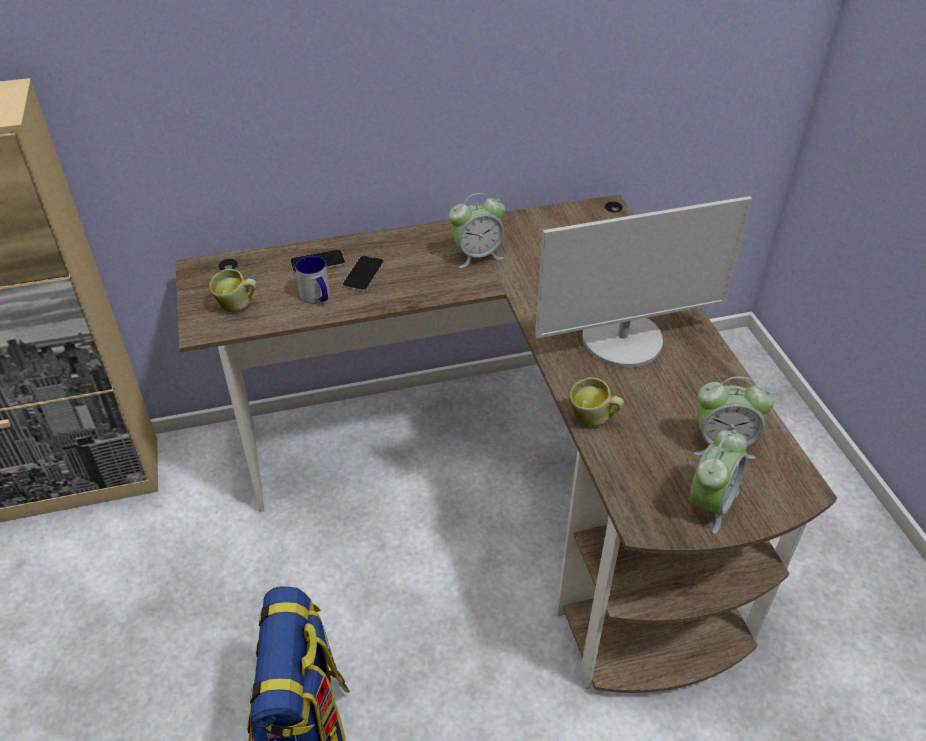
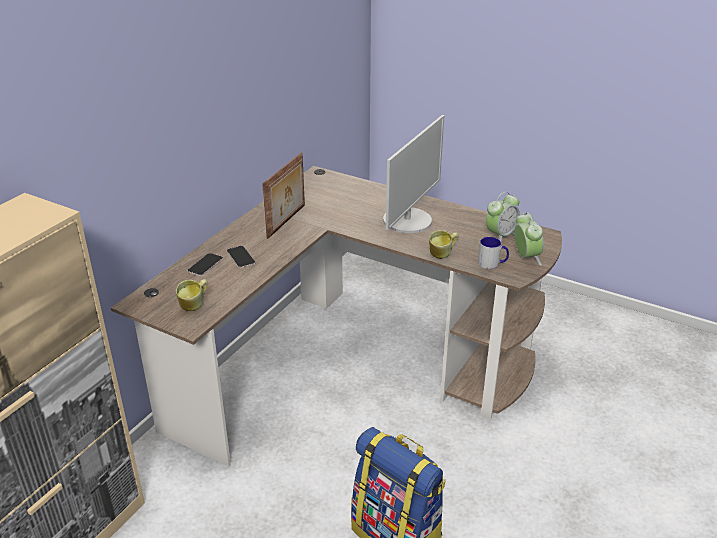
camera: 45 degrees left, 10 degrees down
(317, 297) = (233, 279): mug -> mug (492, 264)
(477, 256) = (287, 221): alarm clock -> picture frame

